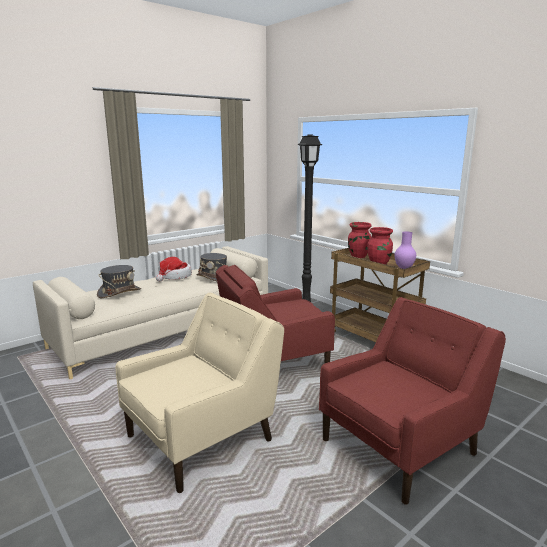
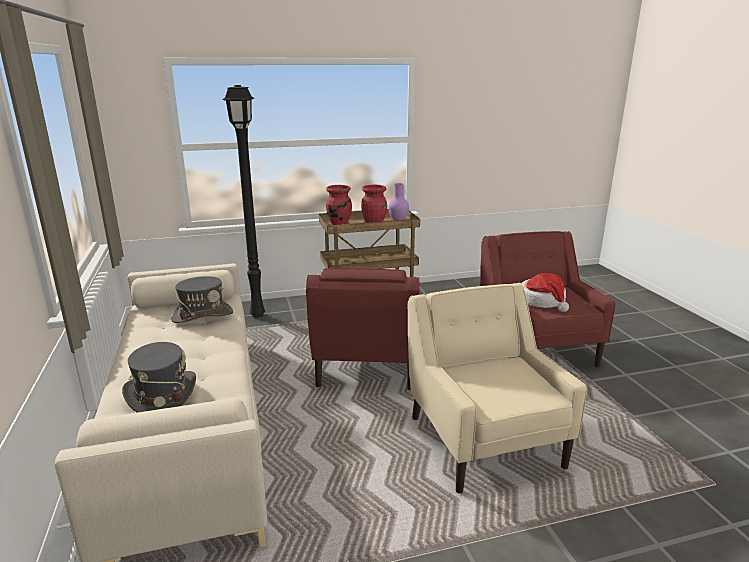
camera: 65 degrees left, 5 degrees up
(174, 276) = (151, 341): hat -> hat (542, 301)

